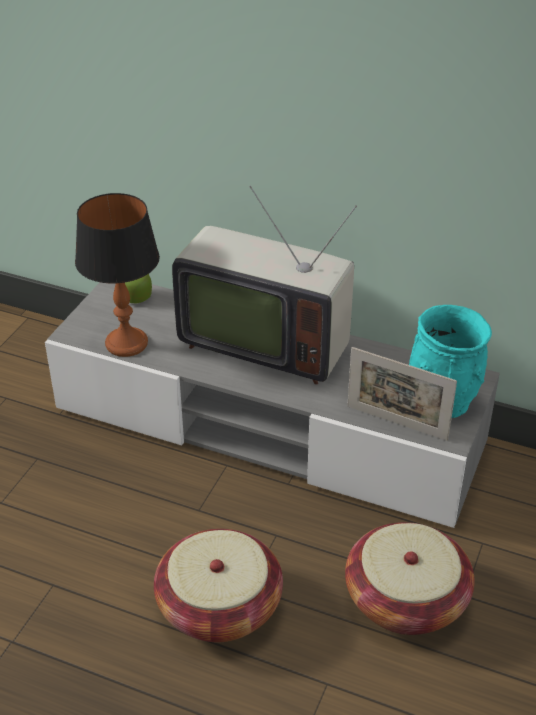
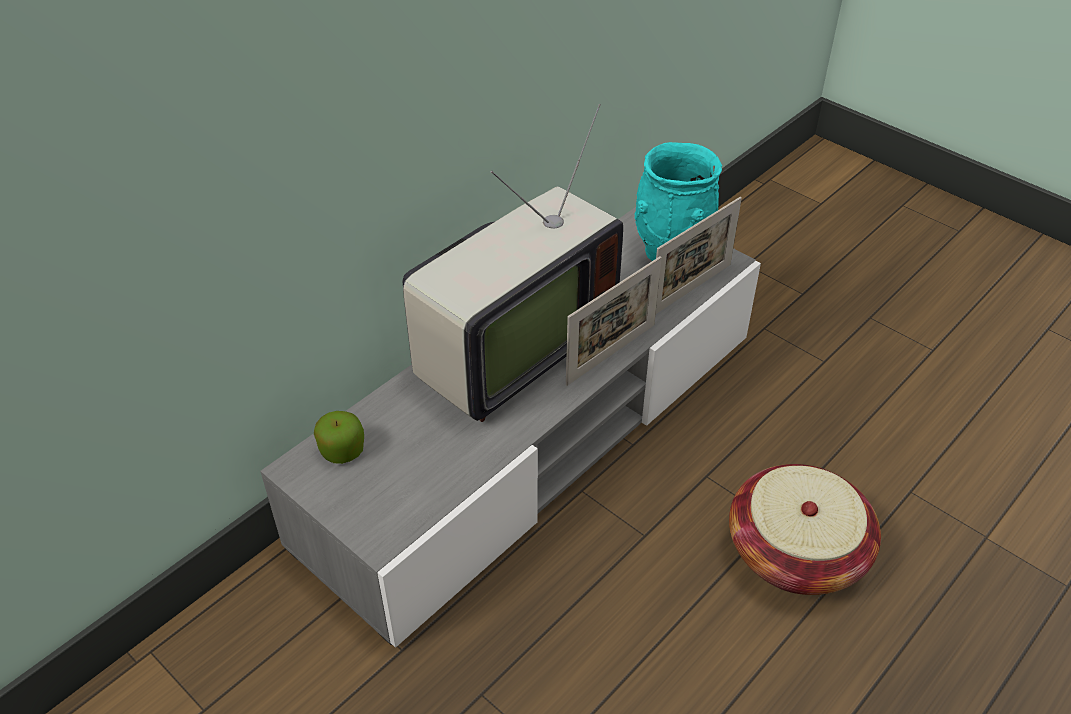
camera: 70 degrees left, 5 degrees up
(126, 343) = (438, 483): table lamp -> none
(291, 393) = (611, 354): none -> picture frame
(406, 600) = (820, 403): basket -> none

